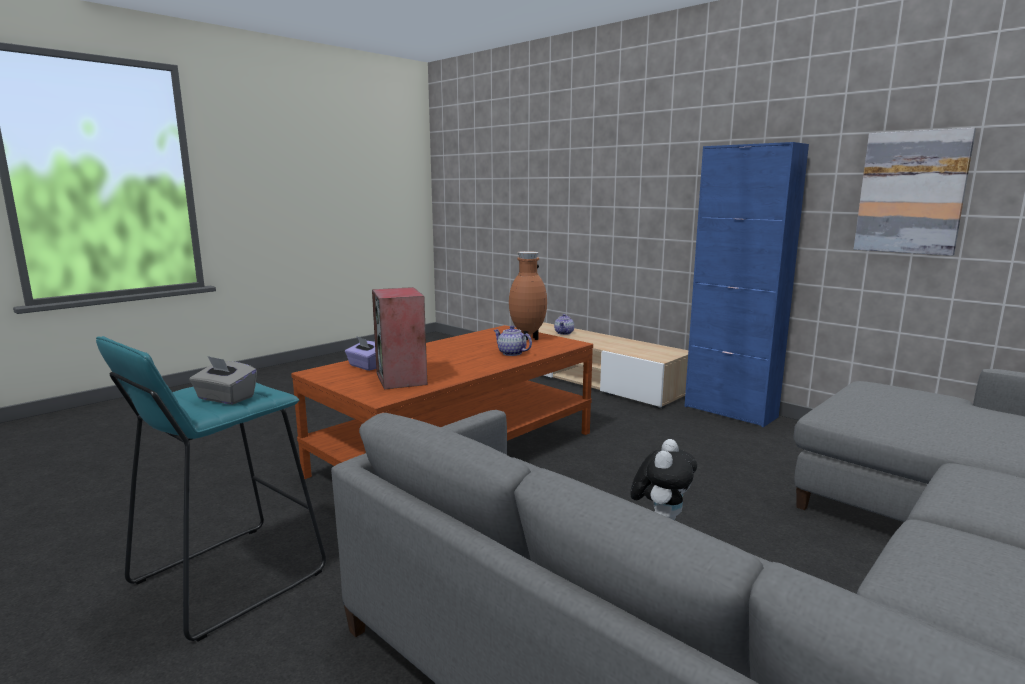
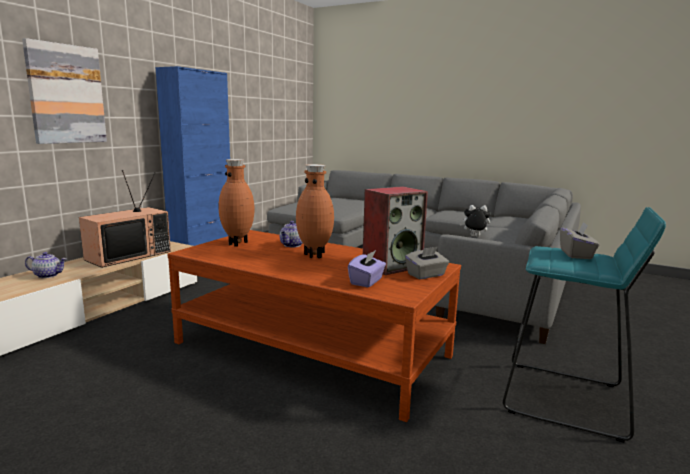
camera: 105 degrees left, 0 degrees up
(357, 386) = (426, 275): none -> grey tissue box
(466, 358) = (315, 255): none -> brown vase
(621, 346) = (129, 255): none -> television
(911, 192) = (245, 107): picture -> picture (66, 94)

